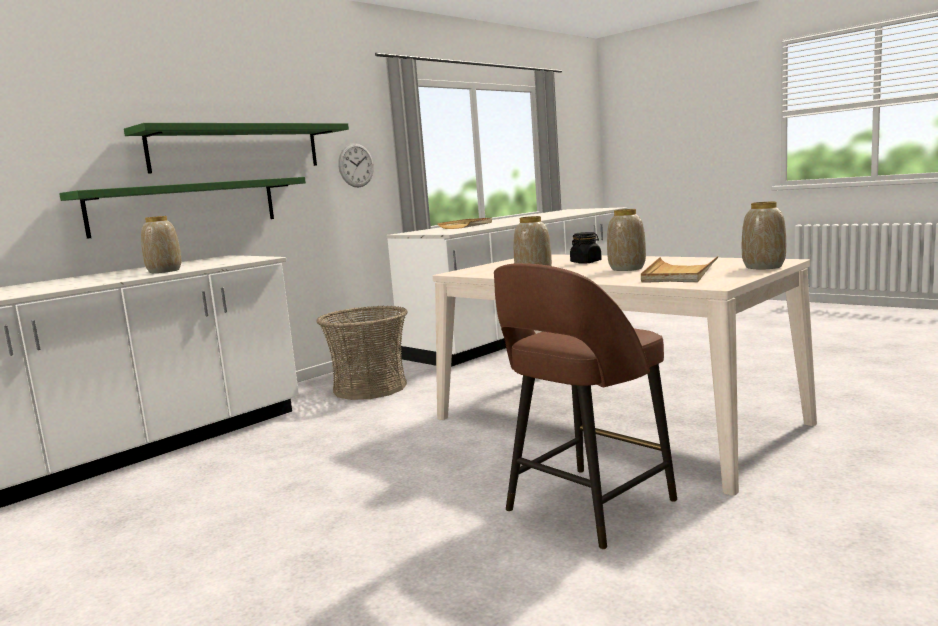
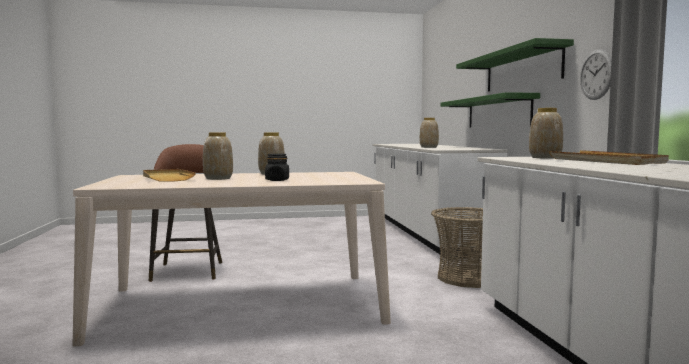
camera: 125 degrees right, 5 degrees down
(764, 267) = (109, 183): vase -> vase (544, 158)

